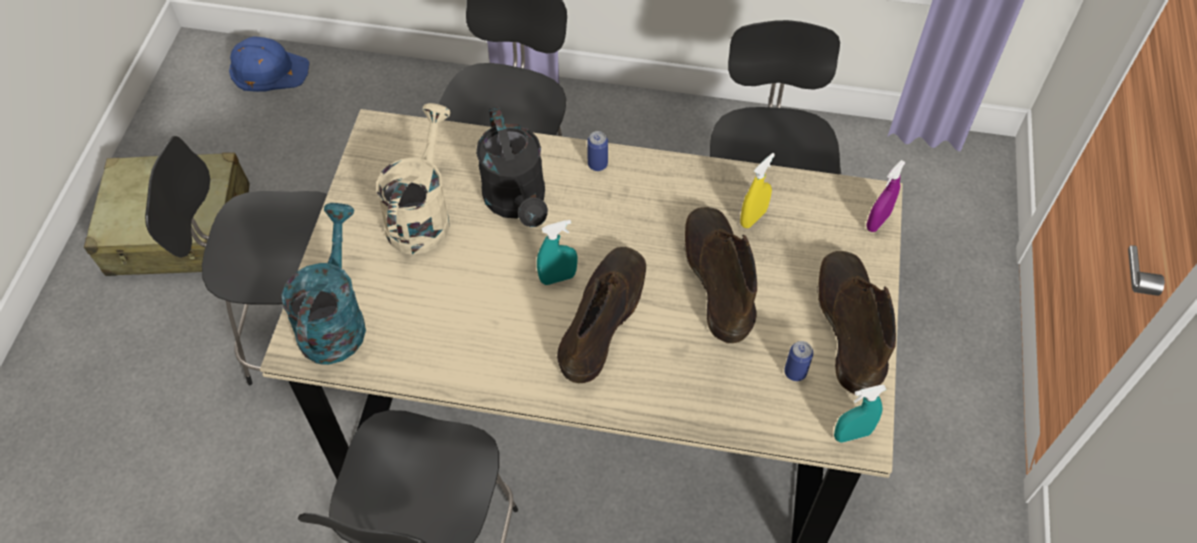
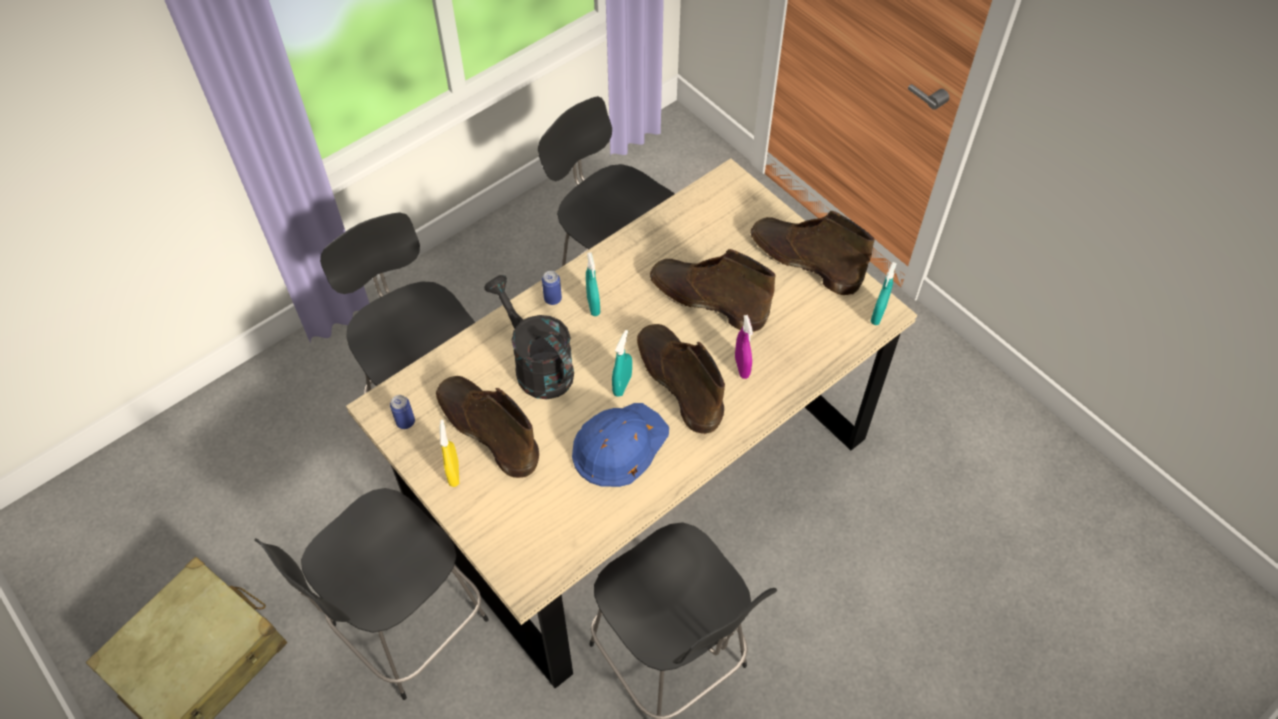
camera: 50 degrees left, 0 degrees up
(268, 69) = (106, 487): blue hard hat -> blue hard hat (618, 445)
(334, 319) = (524, 543): turquoise watering can -> none
(421, 214) = (487, 429): beige watering can -> brown boot
(518, 203) = (537, 365): black watering can -> black watering can turned 150 degrees counterclockwise
(620, 198) = (593, 306): none -> turquoise spray bottle
(753, 218) = (681, 248): yellow spray bottle -> yellow spray bottle (454, 473)
(795, 372) = (812, 311): can -> can (405, 422)
(877, 221) = (746, 191): purple spray bottle -> purple spray bottle (742, 367)

